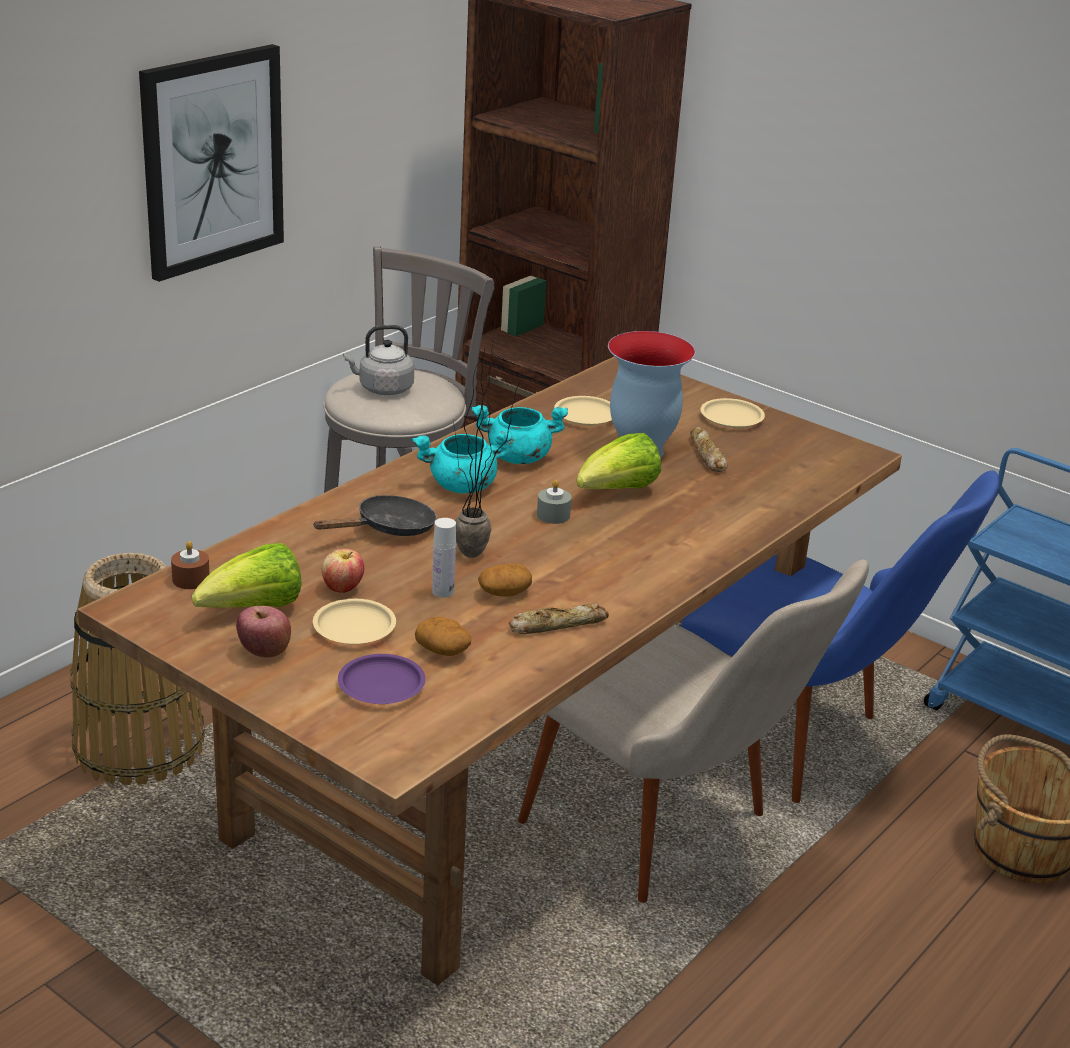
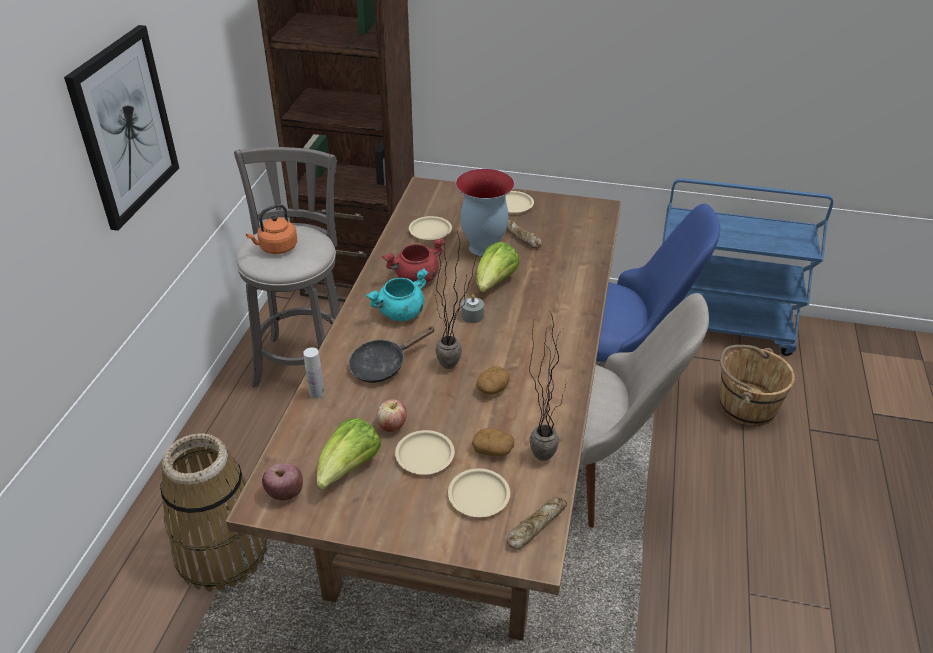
camera: 25 degrees left, 10 degrees up
(191, 579) = (286, 461): brown candle -> none
(264, 651) = (383, 501): apple -> apple (285, 493)
(382, 685) = (479, 495): purple plate -> beige plate
(383, 389) = (276, 248): grey kettle -> orange kettle
(389, 529) = (383, 365): black frying pan -> black frying pan turned 150 degrees counterclockwise
(443, 591) = (455, 403): white bottle -> white bottle (316, 393)
(506, 670) = (541, 449): none -> potted plant
(517, 457) = (416, 278): turquoise cooking pot -> red cooking pot
(557, 625) = (542, 400): bread -> bread (535, 525)

